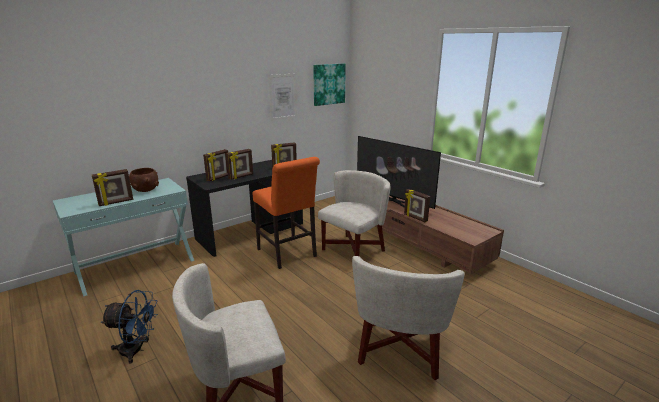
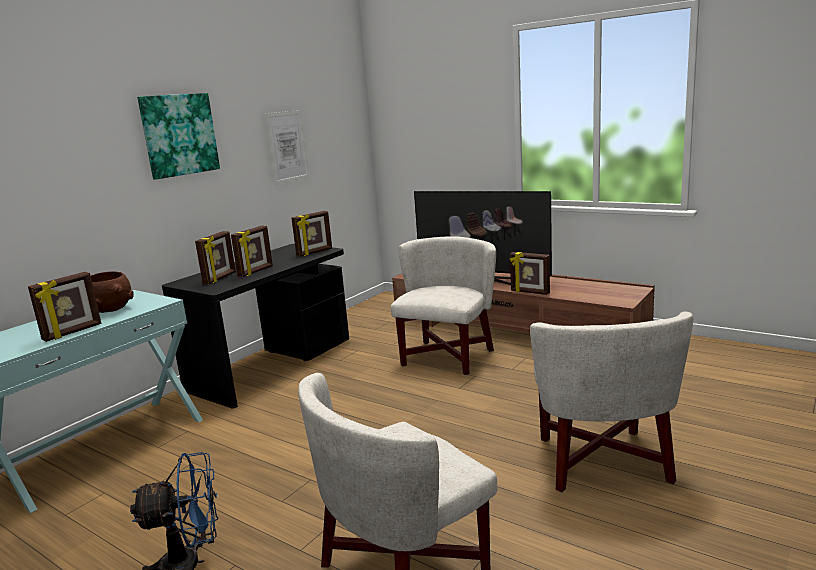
camera: 15 degrees left, 5 degrees down
(288, 254) = (353, 382): orange stool -> none
(328, 84) = (345, 125): picture -> picture (179, 135)

